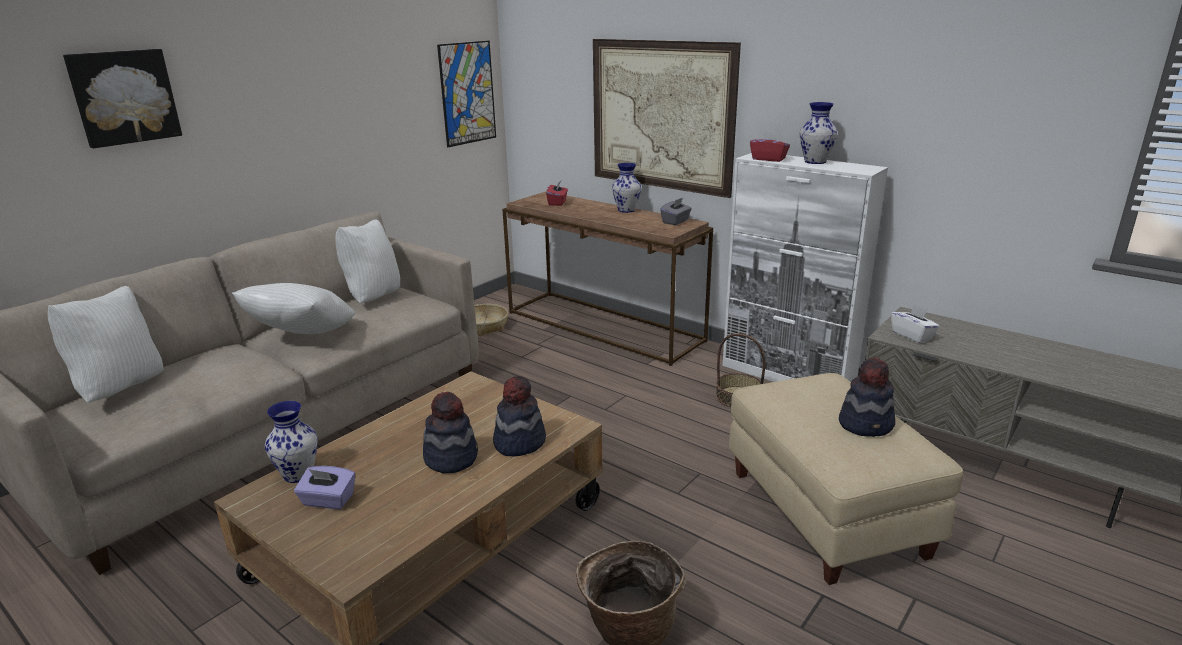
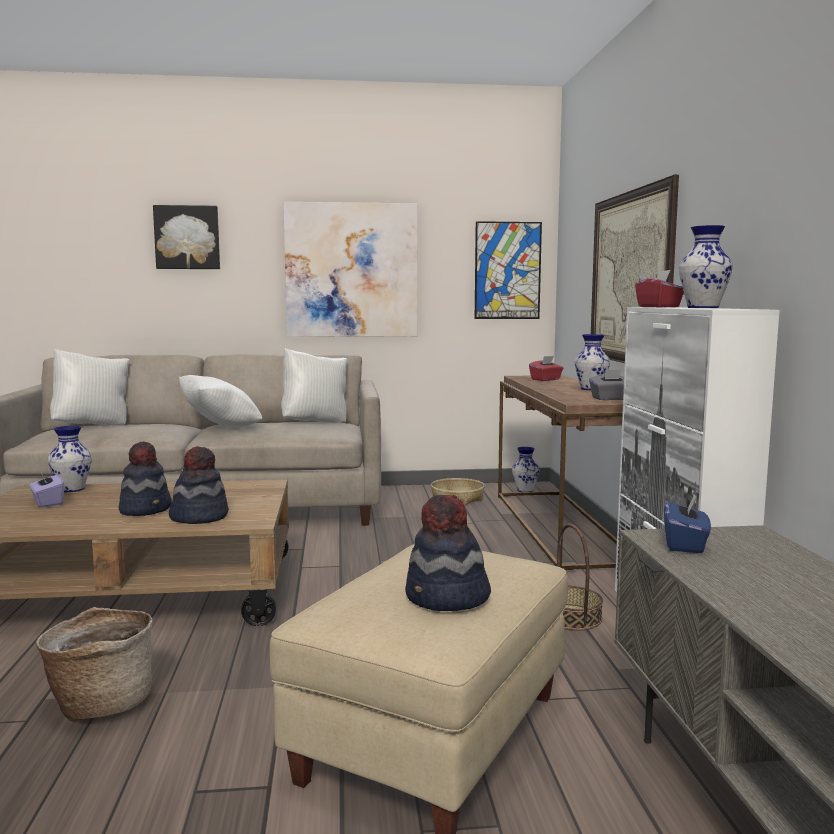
camera: 45 degrees right, 15 degrees down
(331, 113) = (351, 270): none -> picture
(515, 299) = (524, 490): none -> vase
(912, 336) = (685, 544): white tissue box -> blue tissue box

